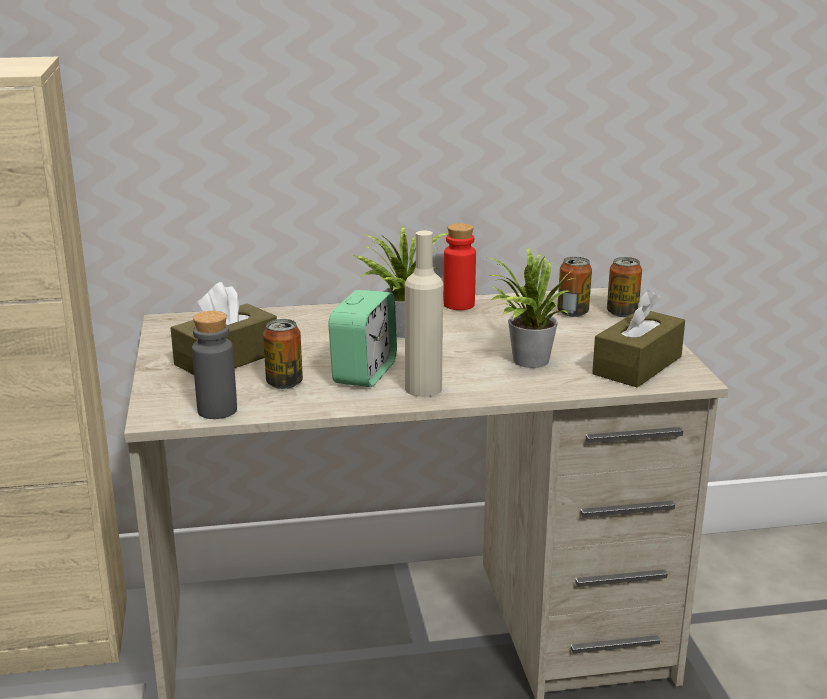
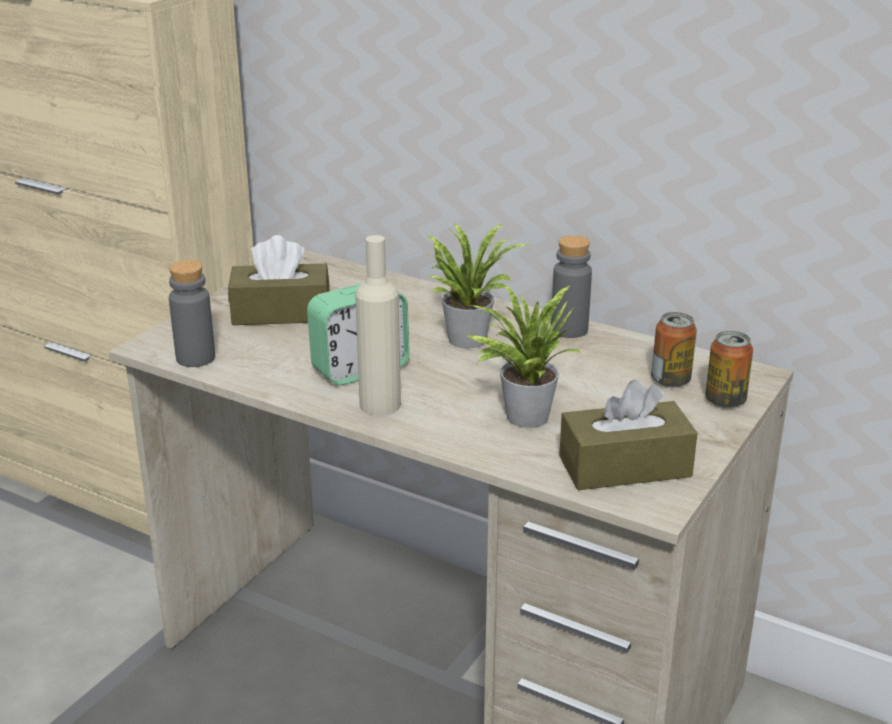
camera: 40 degrees right, 5 degrees up
(284, 383) = (283, 353): can -> none
(459, 304) = (569, 330): red bottle -> grey bottle

